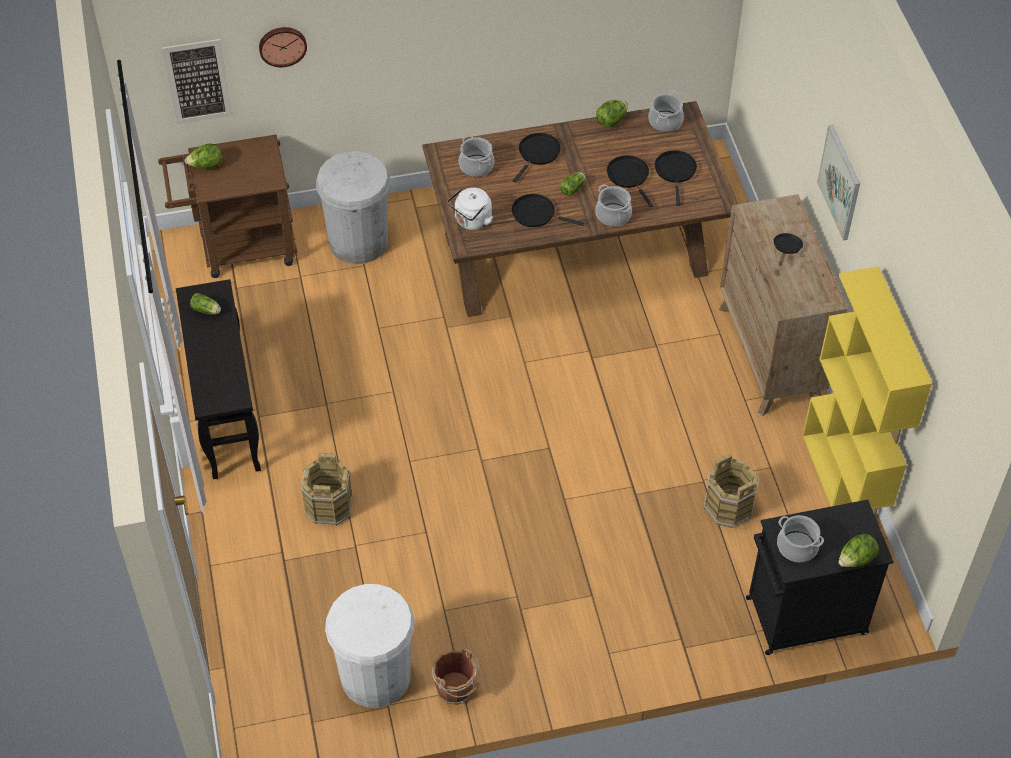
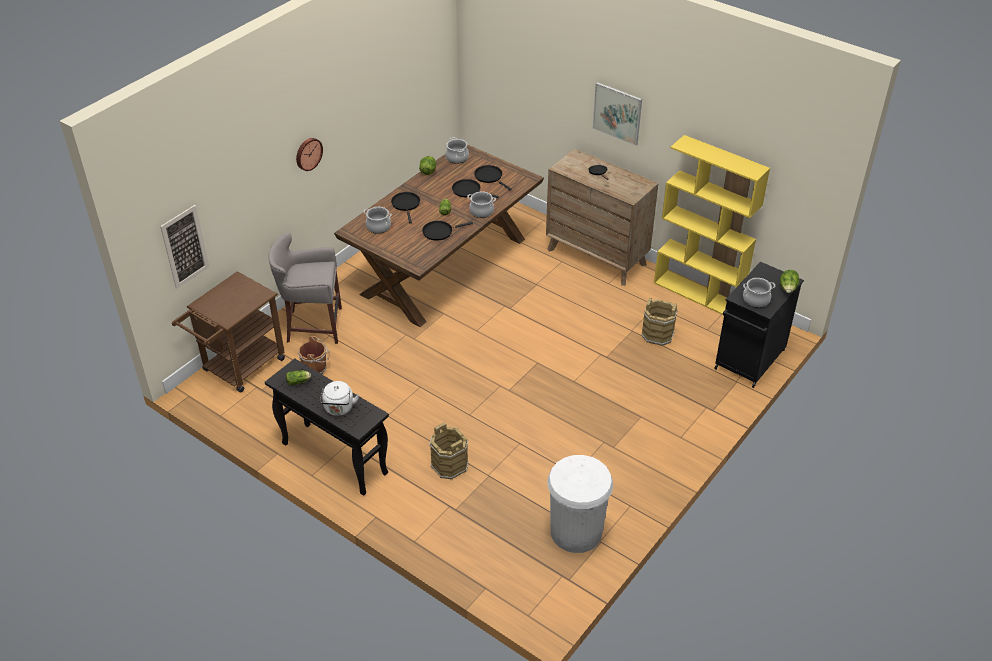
camera: 40 degrees left, 10 degrees down
(206, 166) = (211, 308): lettuce -> none
(282, 45) = (231, 195): wall clock -> wall clock (308, 153)
(358, 241) = (312, 325): white trash can -> grey stool
(456, 689) = (626, 507): brown bucket -> brown bucket (316, 368)
(471, 221) = (408, 253): white kettle -> white kettle (339, 409)

